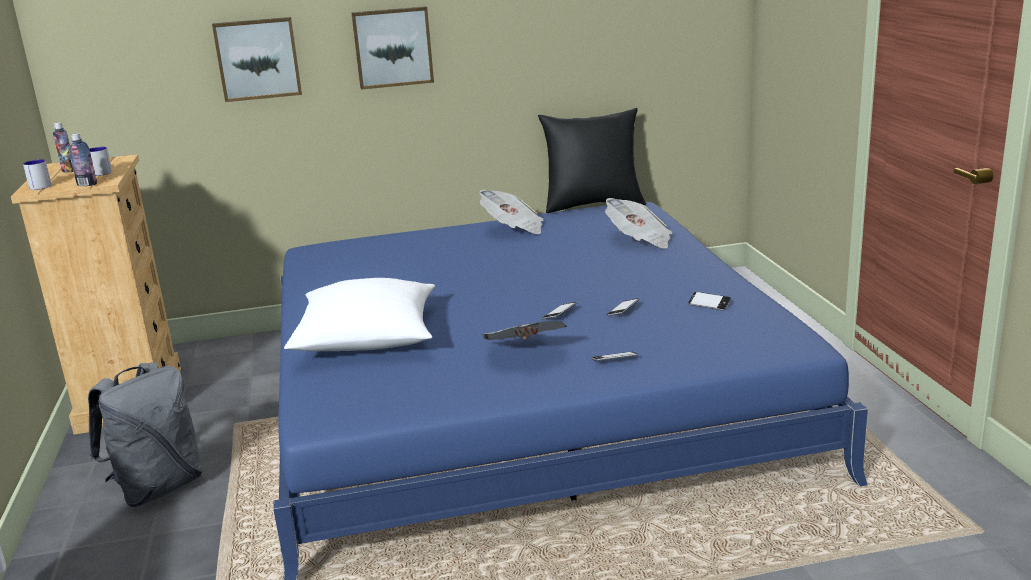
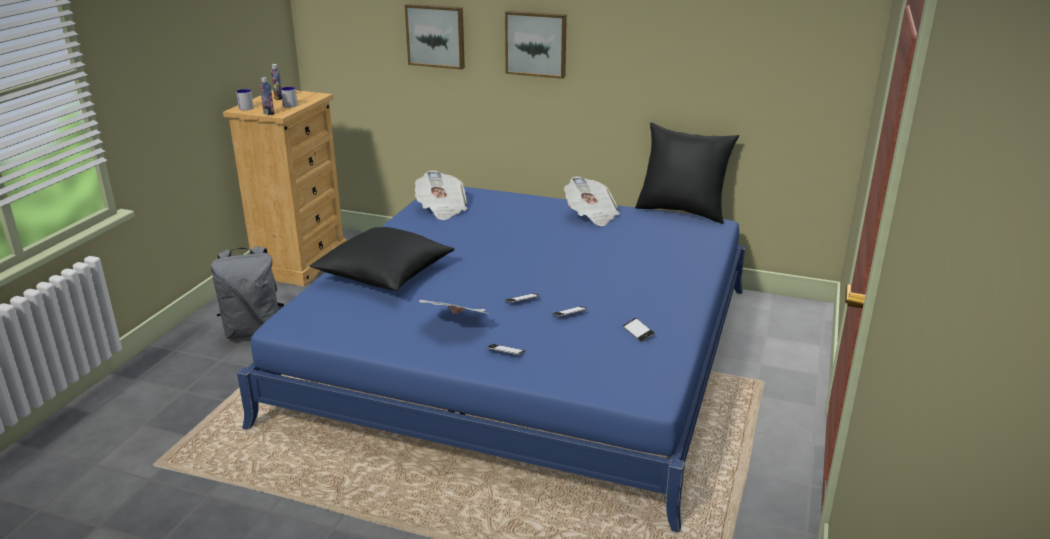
camera: 30 degrees right, 5 degrees up
(367, 338) = (385, 275): white pillow -> black pillow
(639, 241) = (669, 256): newspaper -> newspaper (441, 209)

